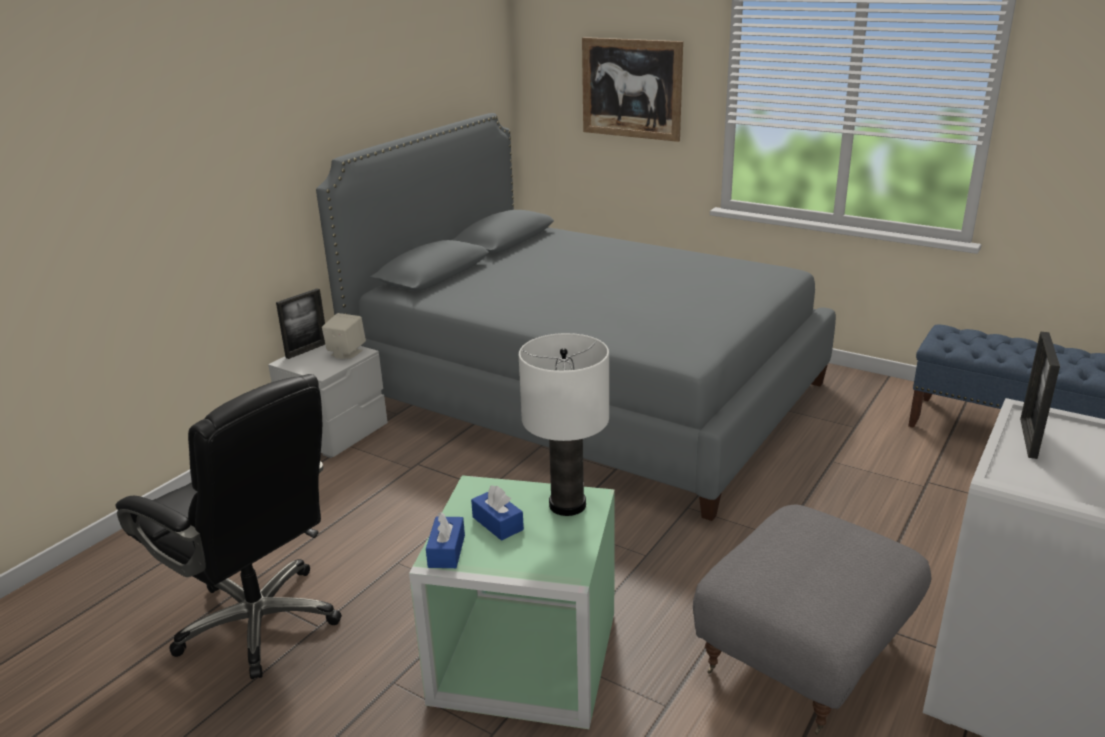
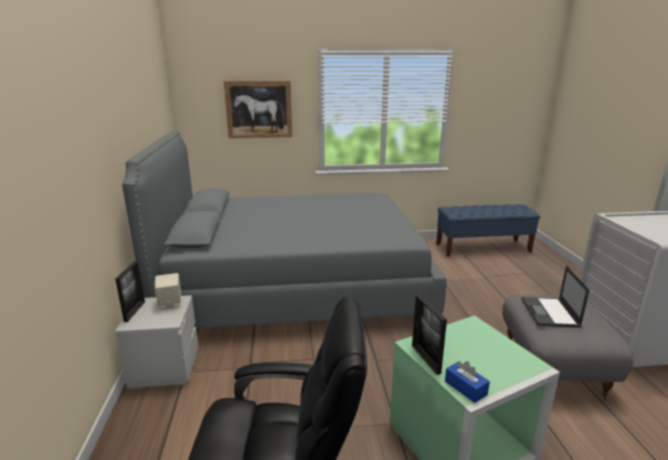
camera: 40 degrees left, 5 degrees down
(497, 523) = (460, 358): blue tissue box -> none
(568, 505) = (471, 332): white table lamp -> none
(794, 547) = (550, 313): none -> laptop
(1028, 438) = (631, 225): picture frame -> picture frame (425, 359)

